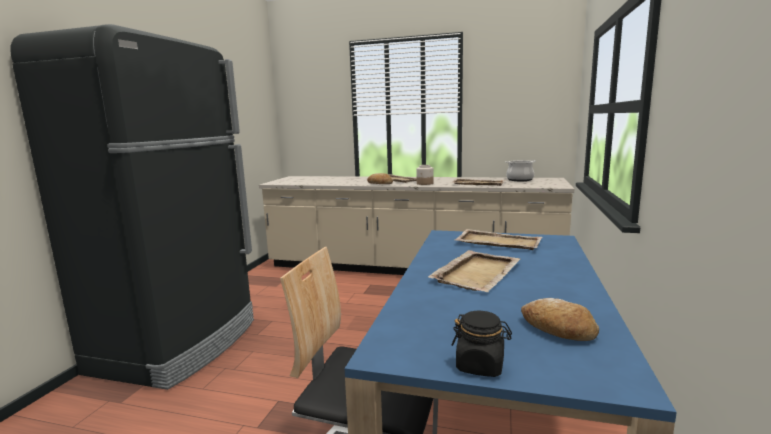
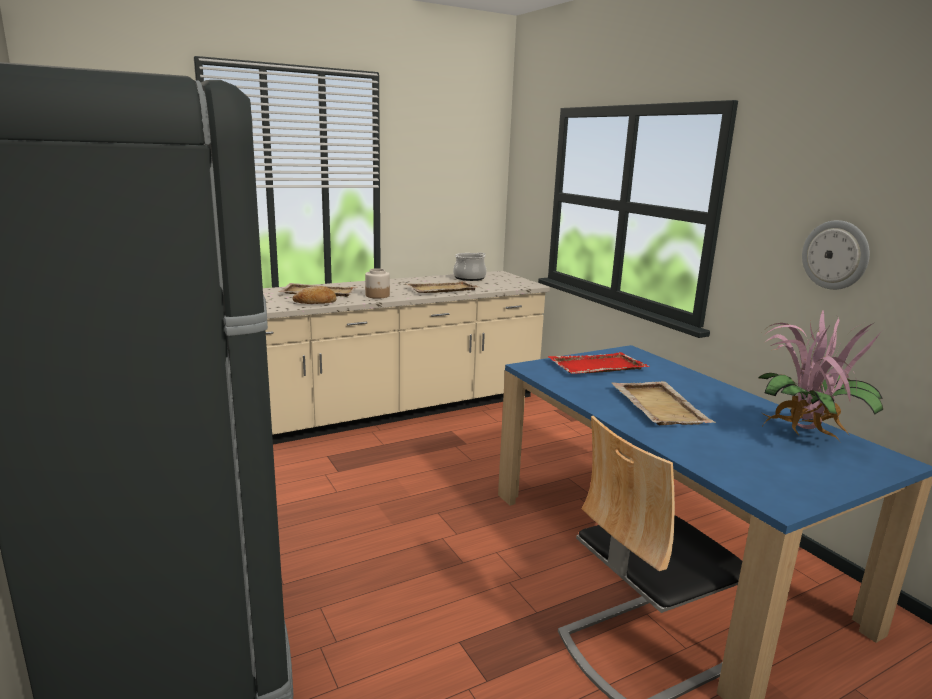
camera: 45 degrees left, 5 degrees up
(480, 365) = (834, 483): black jar -> none
(497, 242) = (596, 366): beige tray -> red tray
(557, 330) = (805, 438): bread -> potted plant
(703, 124) = (835, 255): none -> wall clock

